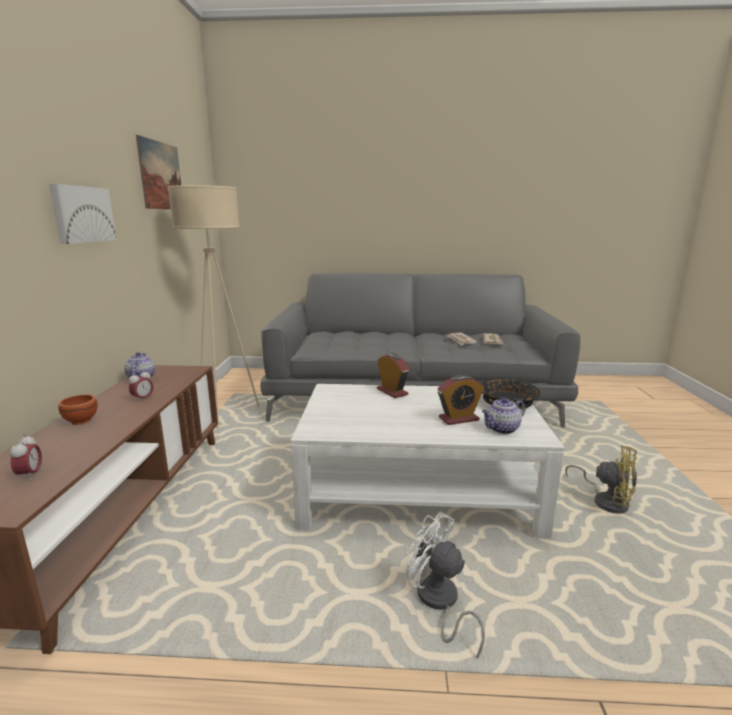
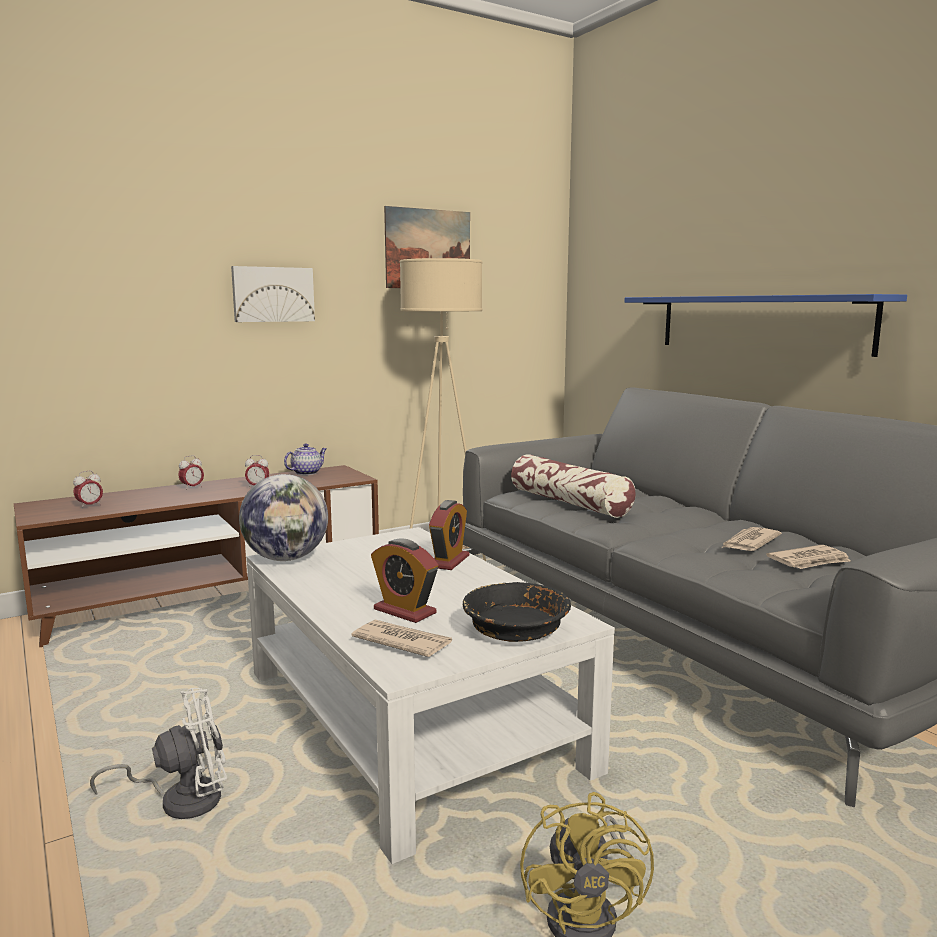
camera: 55 degrees right, 5 degrees down
(80, 421) = (192, 488): brown bowl -> alarm clock
(319, 428) = (286, 558): none -> globe
(348, 346) = (569, 503): none -> pillow
(380, 231) = (759, 323): none -> blue shelf
(438, 603) = (181, 799): white fan -> white fan turned 60 degrees clockwise
(502, 429) = (402, 642): teapot -> newspaper

